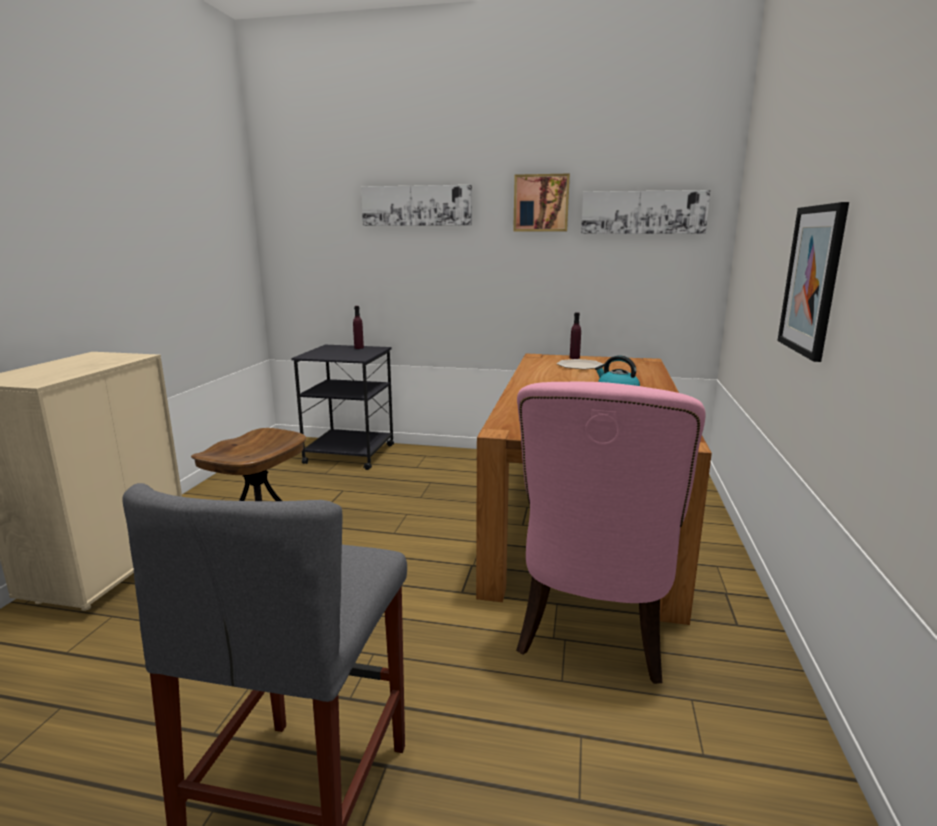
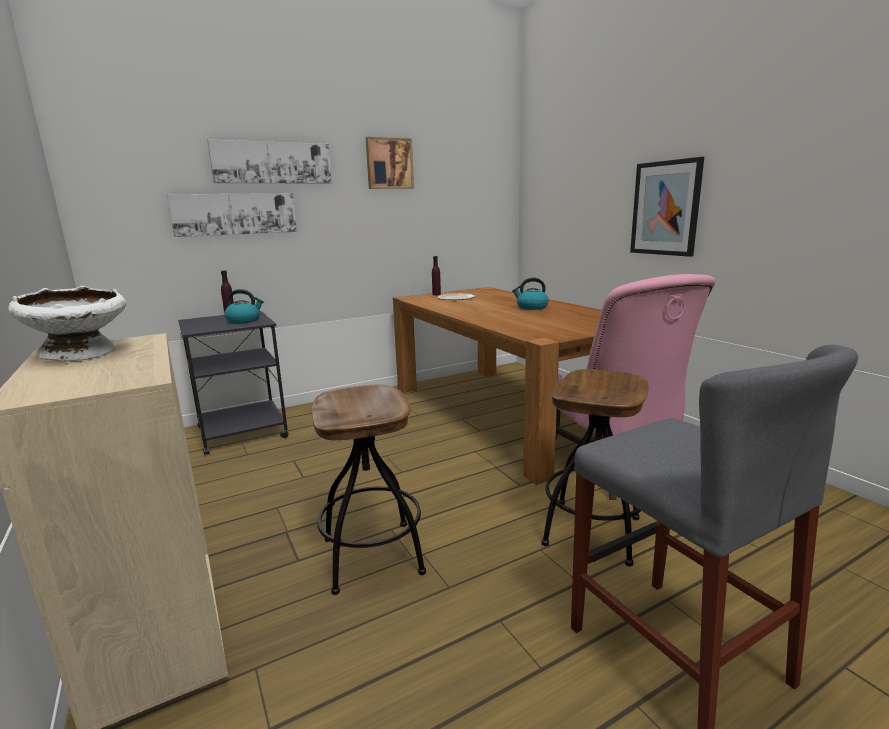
camera: 40 degrees left, 0 degrees up
(86, 360) = (83, 354): none -> white bowl
(354, 354) = (244, 320): none -> kettle
(442, 666) = (591, 531): none -> brown stool
(643, 212) = (464, 173): picture -> picture (235, 214)

